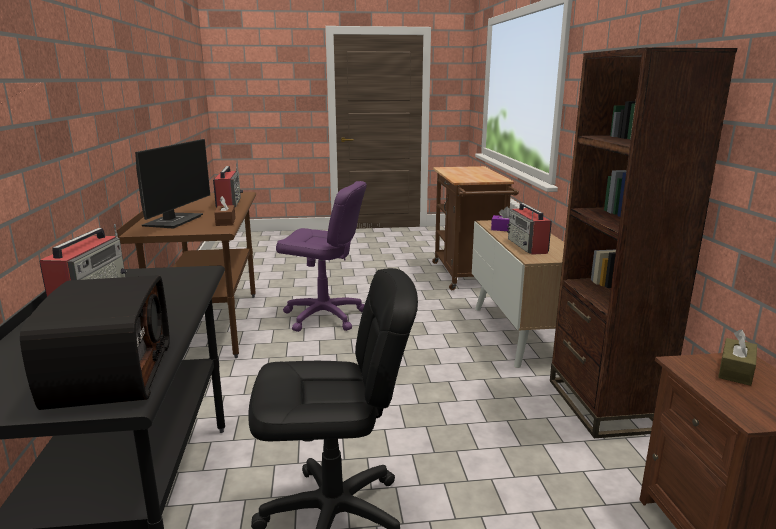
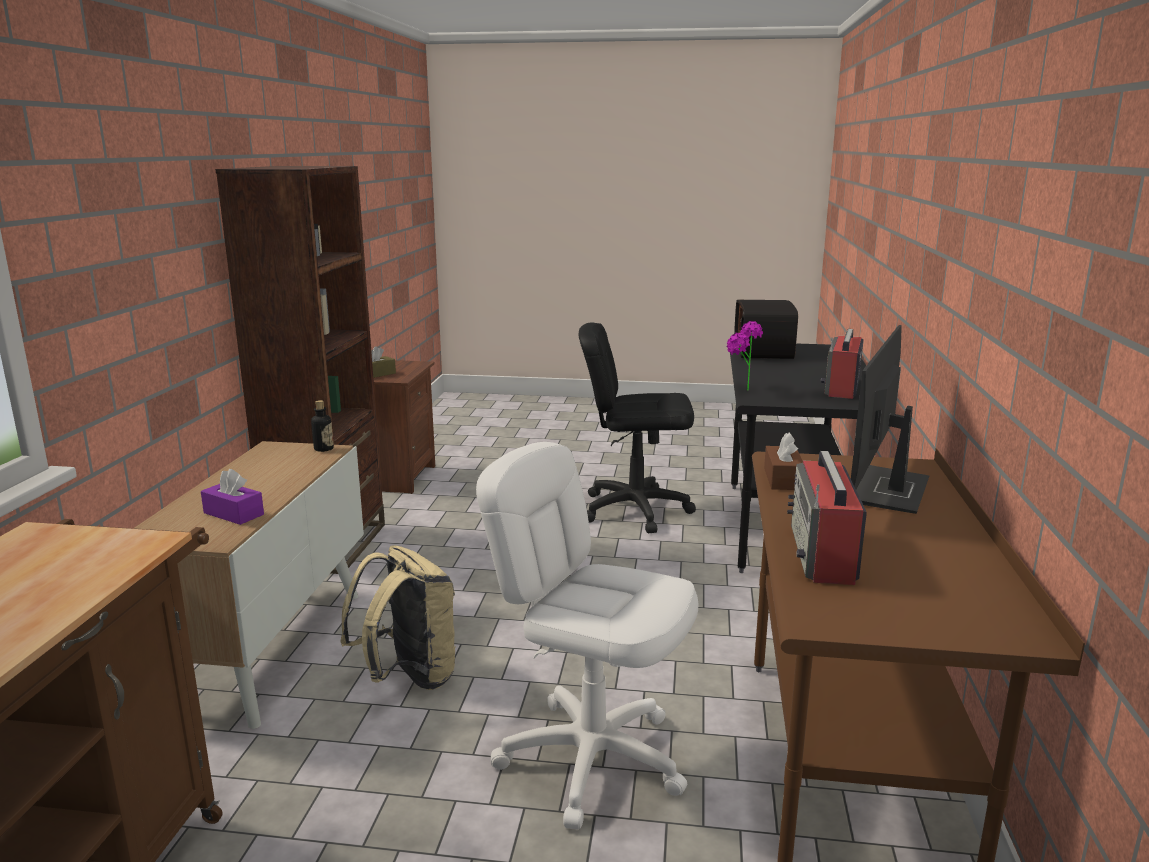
camera: 165 degrees left, 0 degrees up
(212, 281) = (738, 390): none -> potted plant
(324, 316) = (592, 758): purple office chair -> white office chair
(430, 331) = (408, 677): none -> beige backpack
(527, 246) = (287, 470): radio -> none
(537, 259) = (323, 449): none -> bottle

